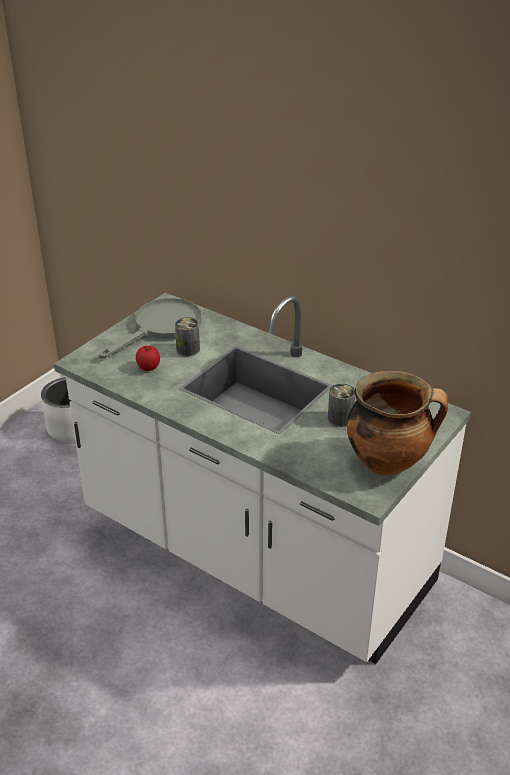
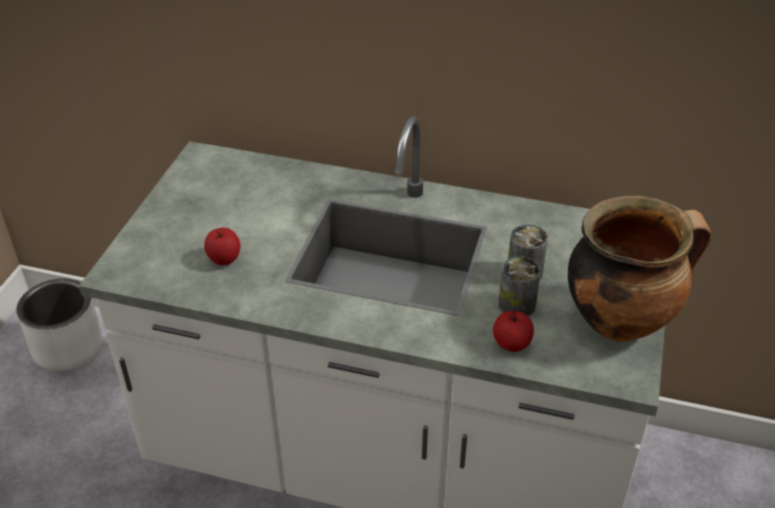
camera: 20 degrees left, 5 degrees up
(161, 327) = (211, 194): grey frying pan -> none
(188, 349) = (266, 219): can -> can (516, 305)
(304, 458) = (511, 343): none -> apple

